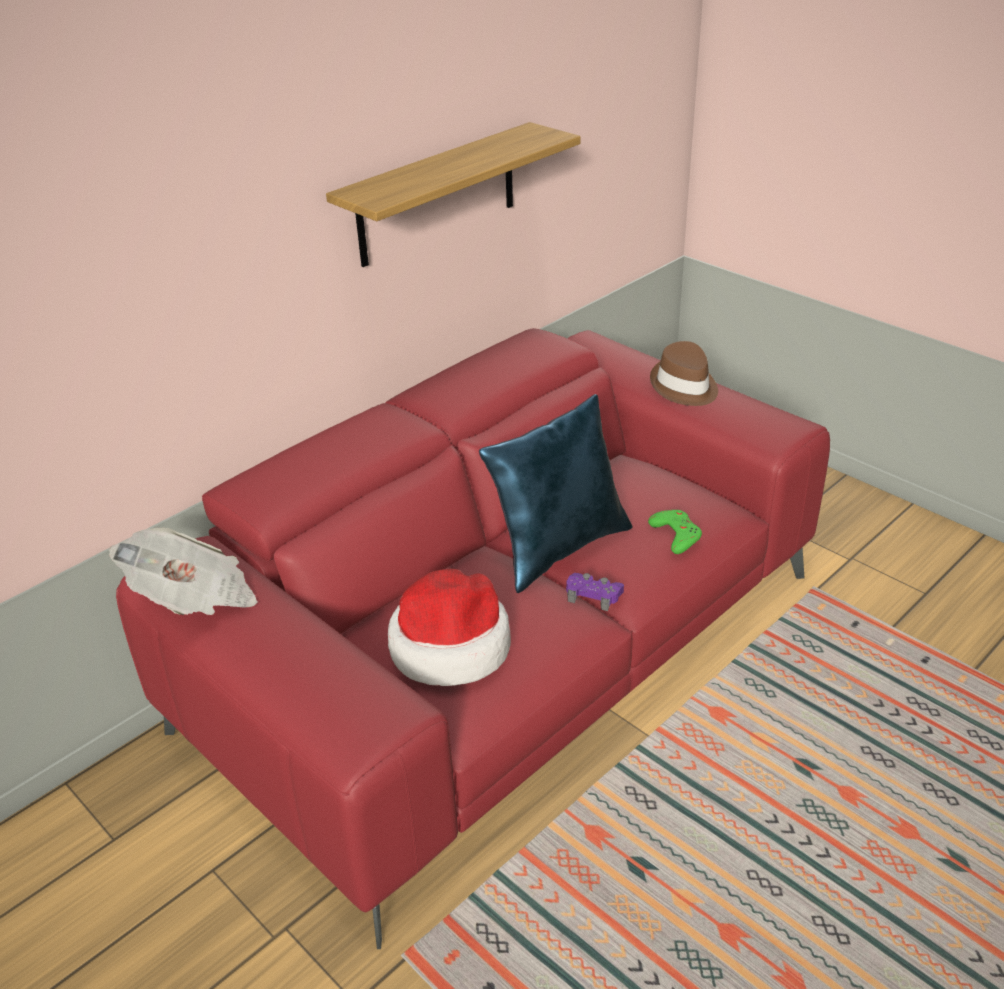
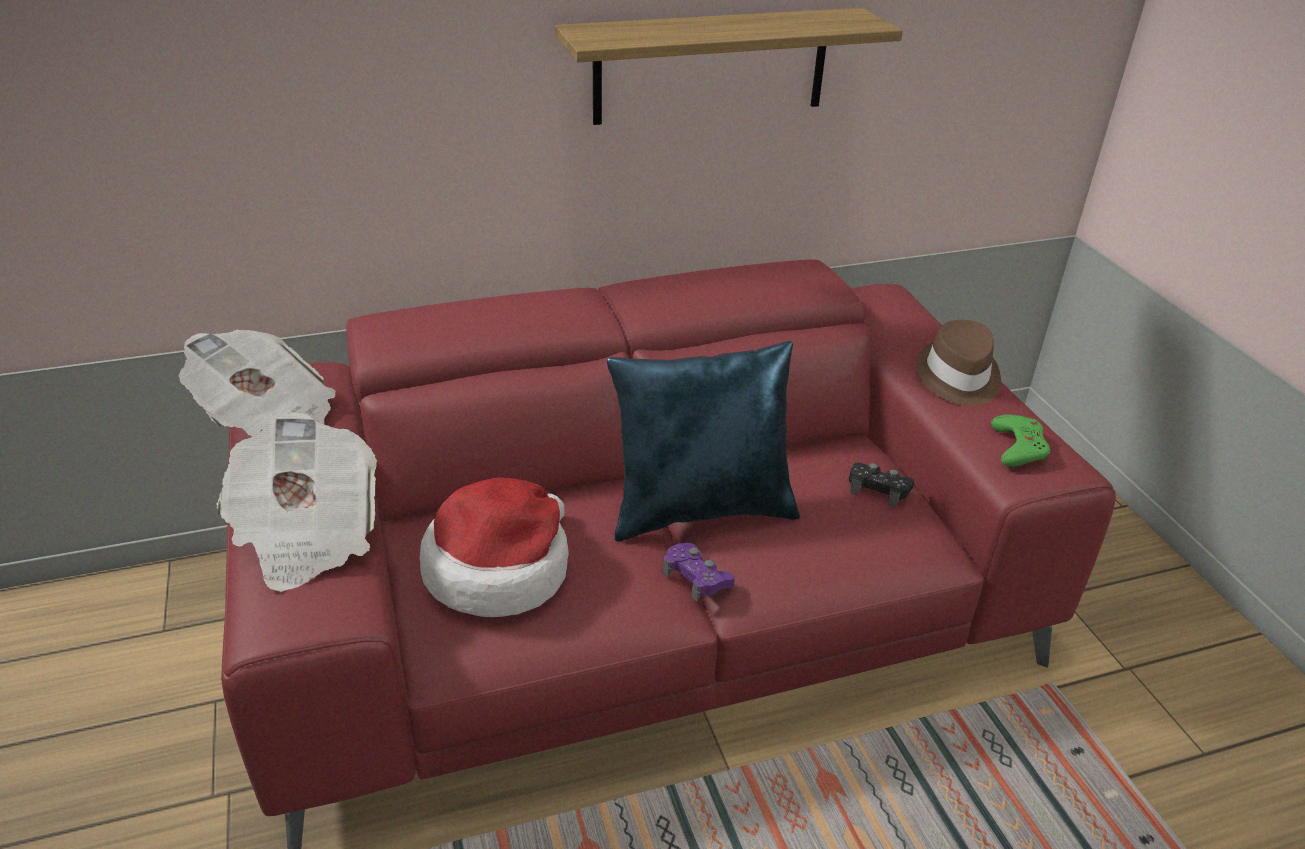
camera: 25 degrees right, 0 degrees up
(319, 669) = (306, 533): none -> newspaper
(668, 487) = (878, 489): none -> black game controller
(676, 535) = (845, 546): green game controller -> green game controller (1018, 447)

